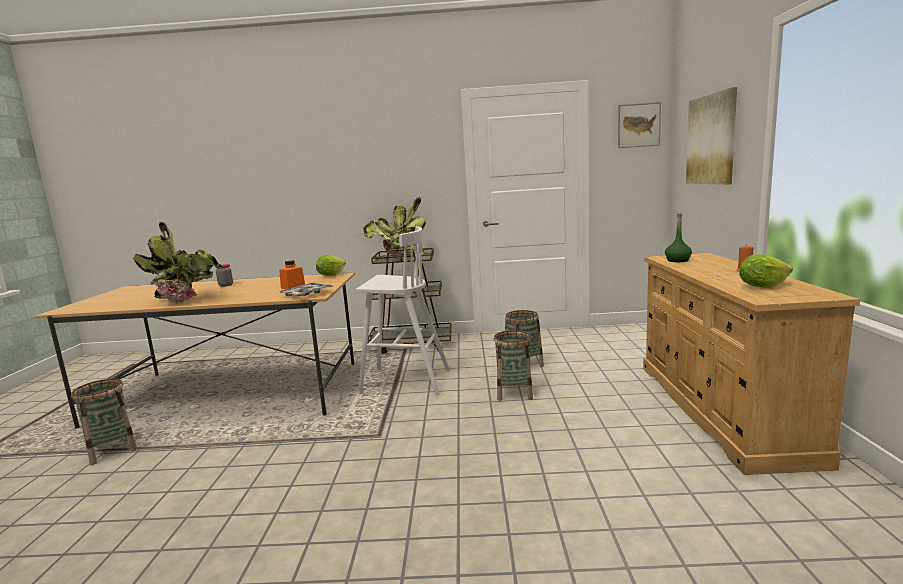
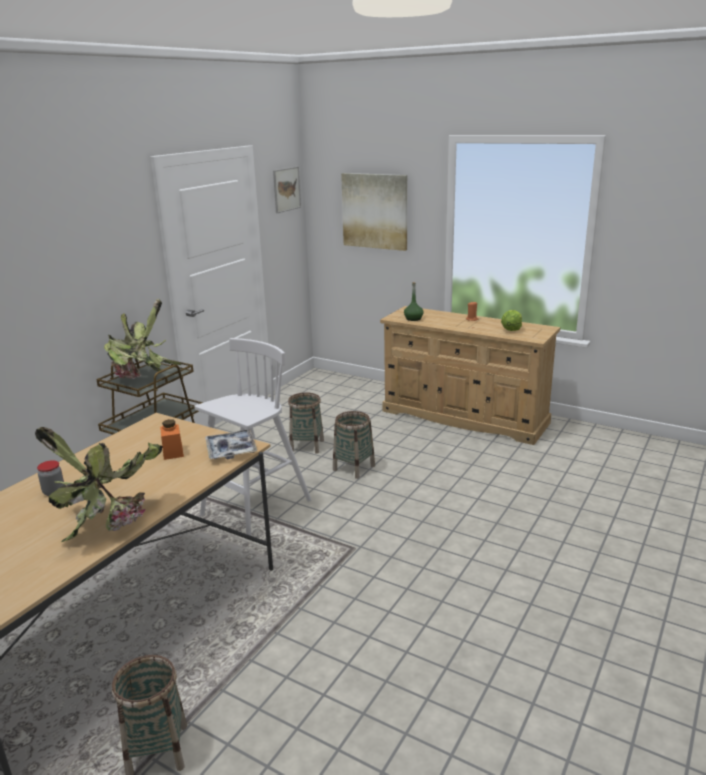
camera: 60 degrees left, 10 degrees up
(330, 275) = (147, 426): lettuce -> none

